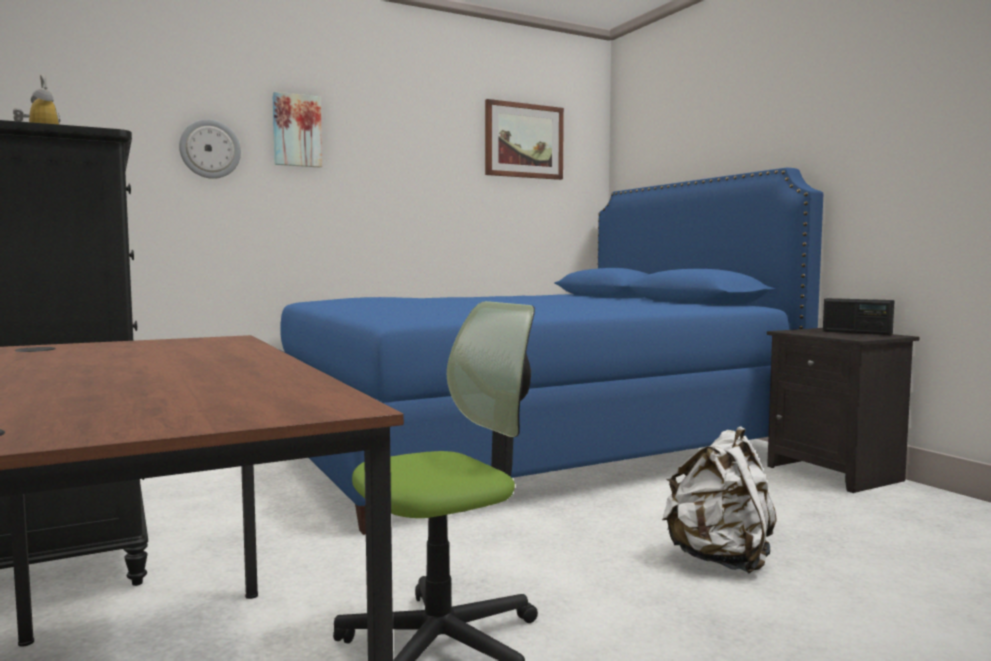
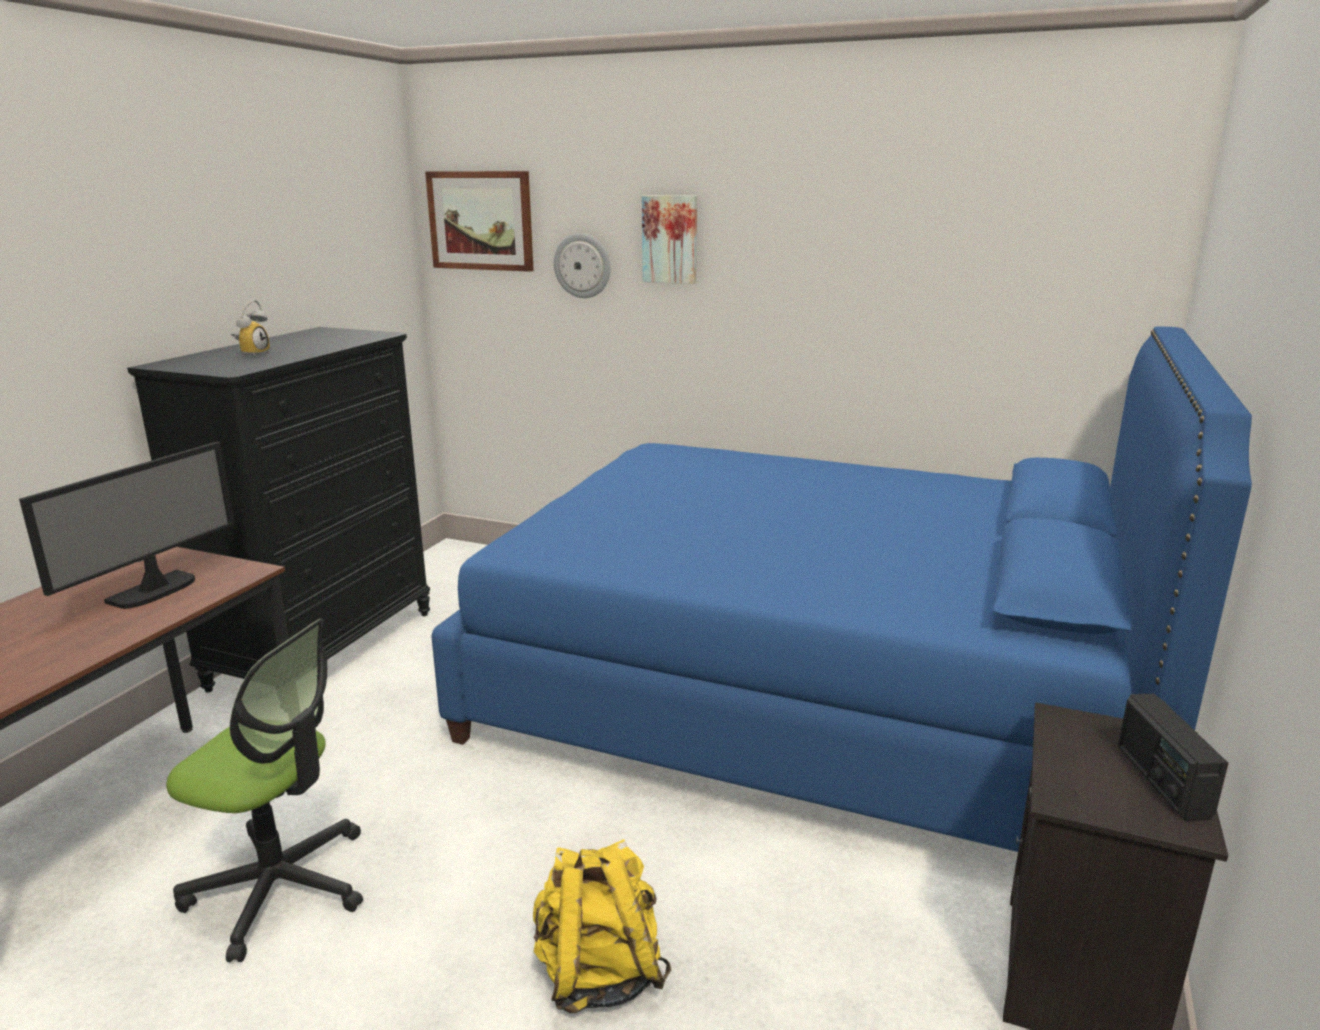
camera: 50 degrees right, 15 degrees up
(171, 350) = (155, 591): none -> monitor
(523, 141) = (1006, 233): picture -> picture (481, 221)
(720, 559) = (598, 974): white backpack -> yellow backpack

